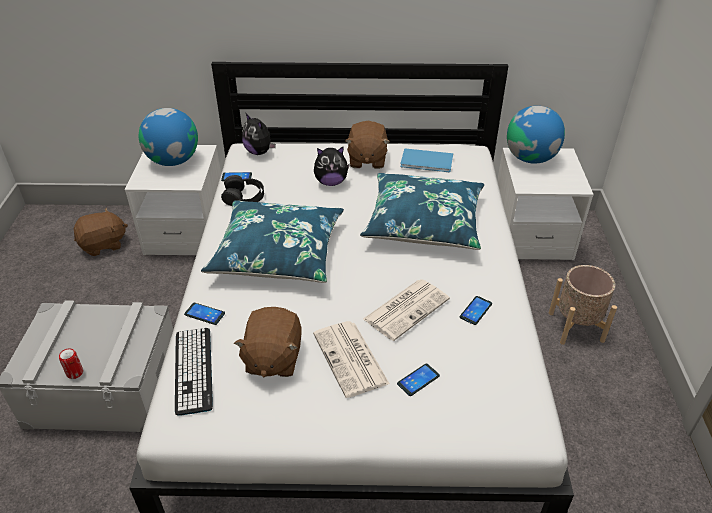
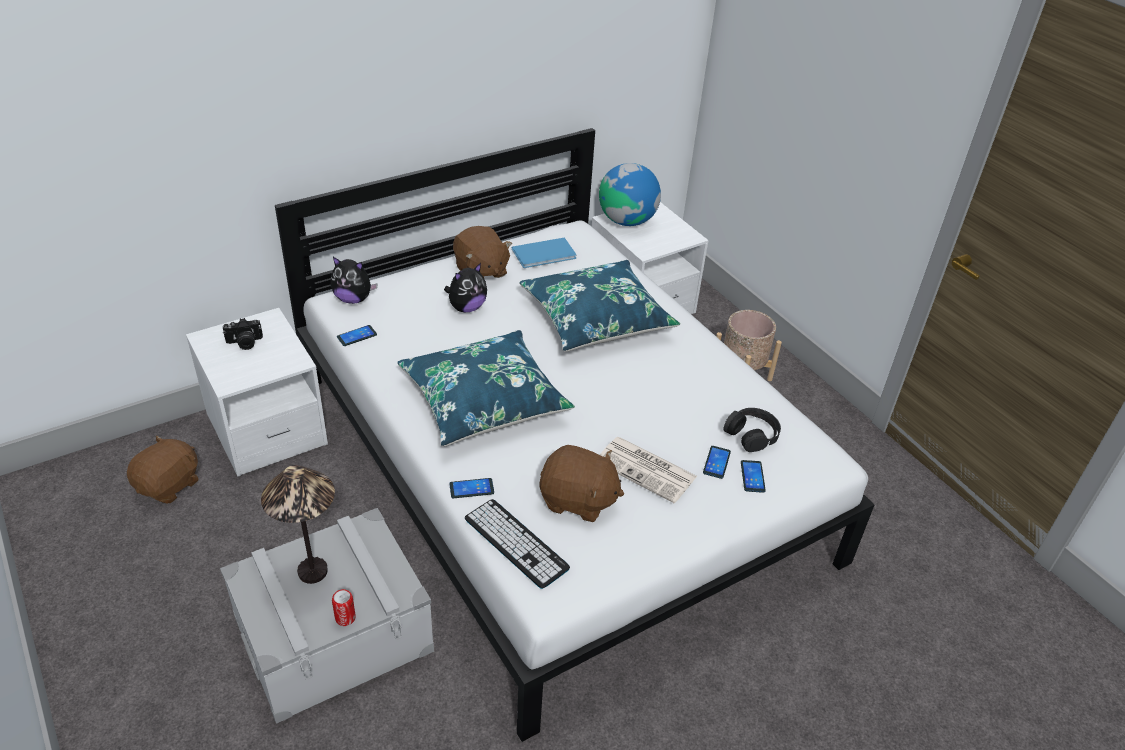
camera: 35 degrees left, 0 degrees up
(88, 330) = (312, 571): none -> table lamp
(173, 160) = (244, 343): globe -> camera
(244, 197) = (388, 355): black headphones -> black headphones (751, 434)
(272, 358) = (578, 500): brown plush toy -> brown plush toy turned 45 degrees counterclockwise
(406, 308) = (653, 405): newspaper -> none
(476, 310) = (711, 384): phone -> phone (752, 476)

